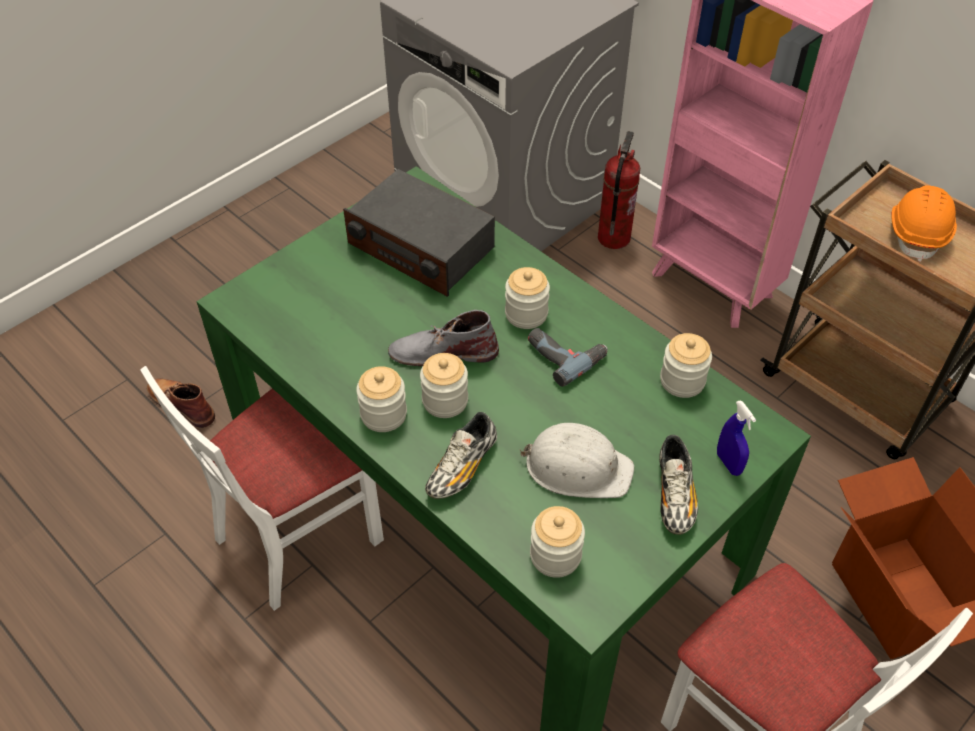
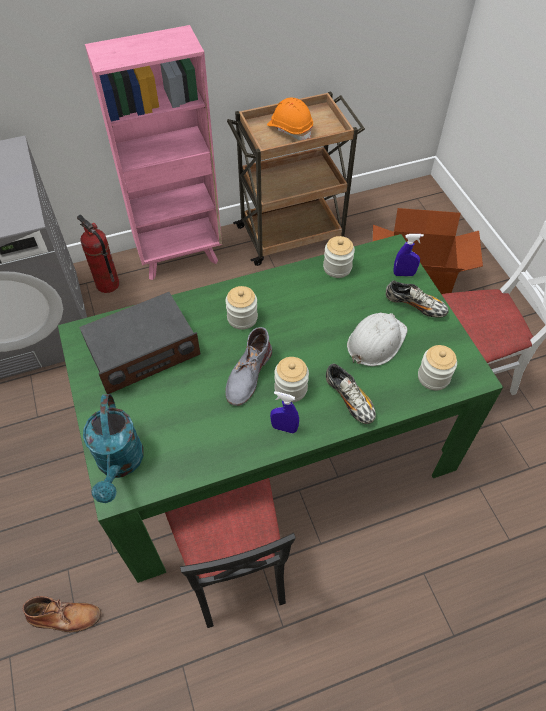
camera: 65 degrees left, 5 degrees up
(181, 403) = (65, 616): brown boot -> brown boot turned 150 degrees counterclockwise
(267, 289) = (120, 464): none -> turquoise watering can
(297, 536) = (233, 567): white chair -> black chair
(383, 414) = (284, 428): jar -> blue spray bottle
(565, 354) = (287, 312): power drill -> none

